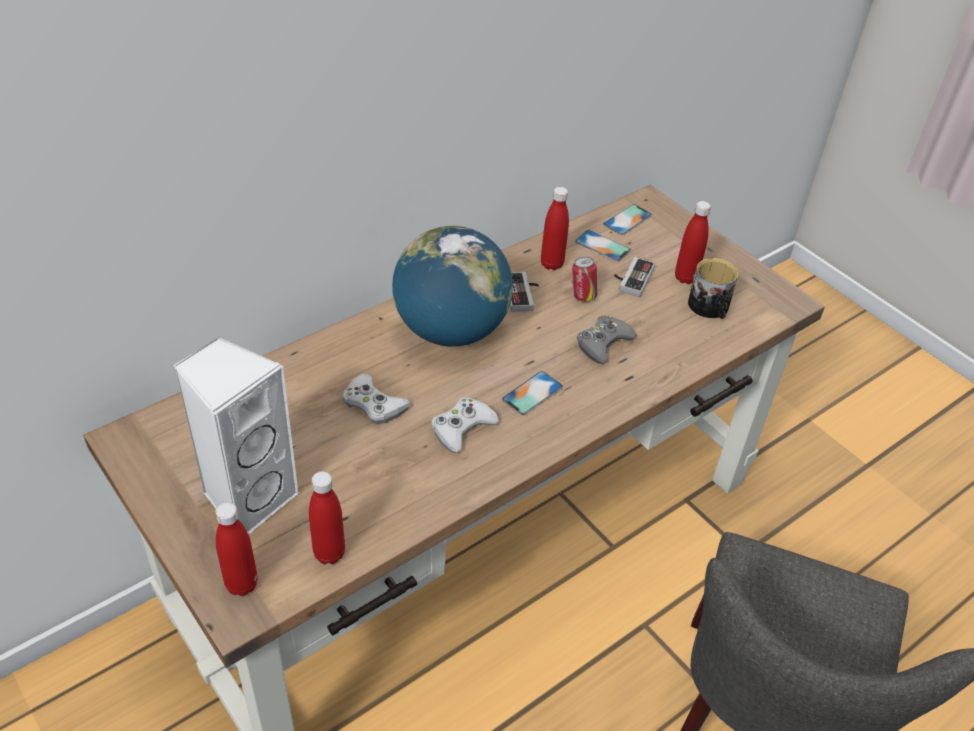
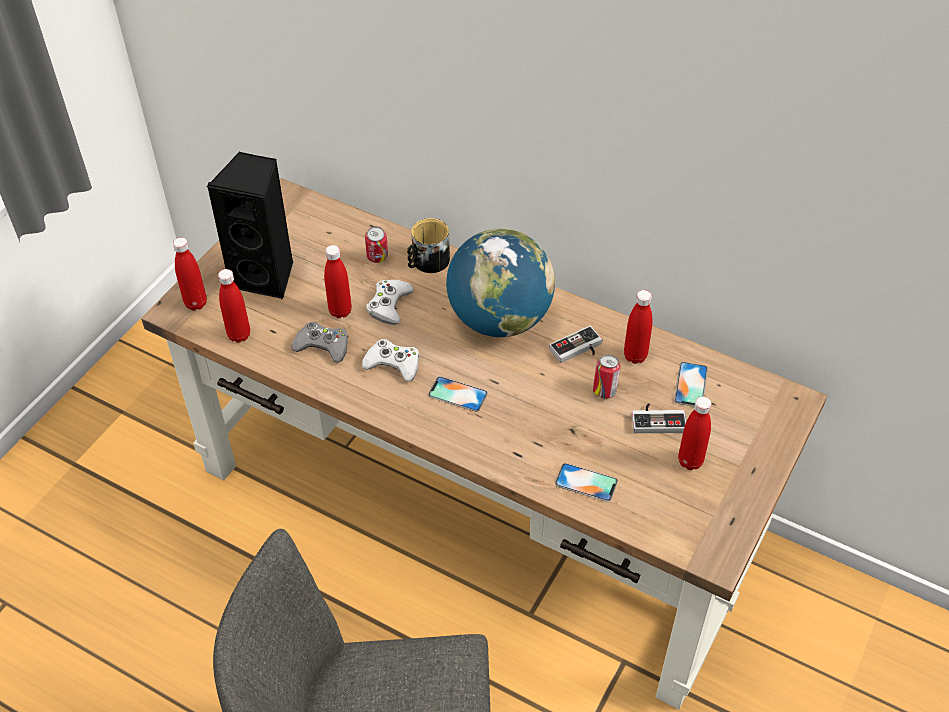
camera: 70 degrees right, 5 degrees up
(248, 498) = (266, 276): white speaker -> black speaker
(296, 391) = (377, 259): none -> can
(355, 447) = (340, 311): none -> red bottle
(603, 343) = (550, 424): grey game controller -> grey game controller (323, 346)
(627, 220) = (748, 392): phone -> phone (586, 482)
(710, 308) = (657, 492): mug -> mug (427, 262)

